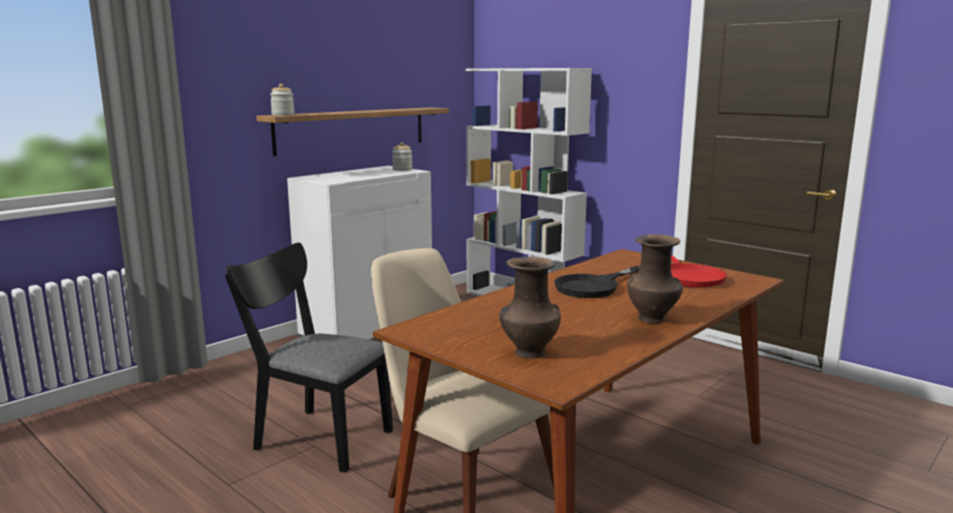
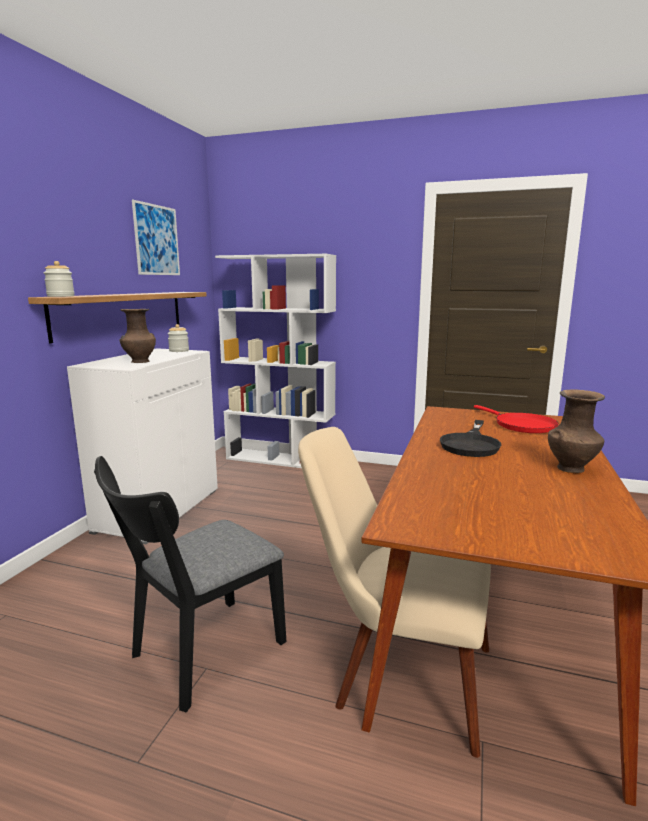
camera: 25 degrees left, 0 degrees up
(316, 437) = (199, 654): black chair -> black chair turned 45 degrees counterclockwise
(399, 55) = (157, 240): none -> picture
(528, 353) = (550, 529): brown vase -> brown vase (139, 362)

